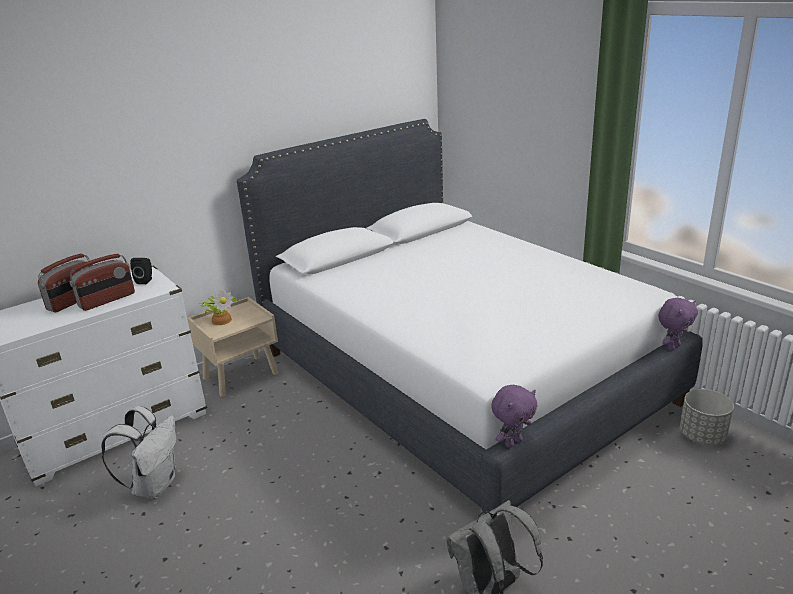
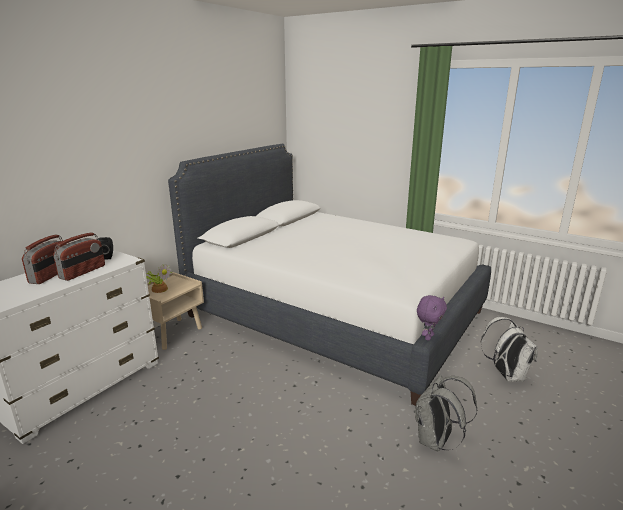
camera: 20 degrees left, 5 degrees down
(154, 485) = (139, 422): white backpack -> white backpack (506, 374)
(672, 347) = (479, 273): purple plush toy -> none
(702, 436) = (501, 328): grey planter -> none

